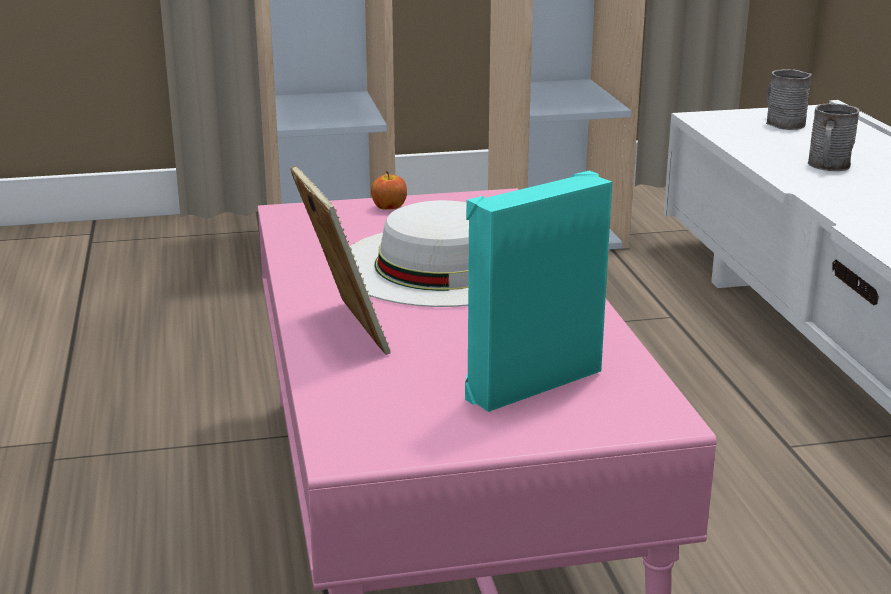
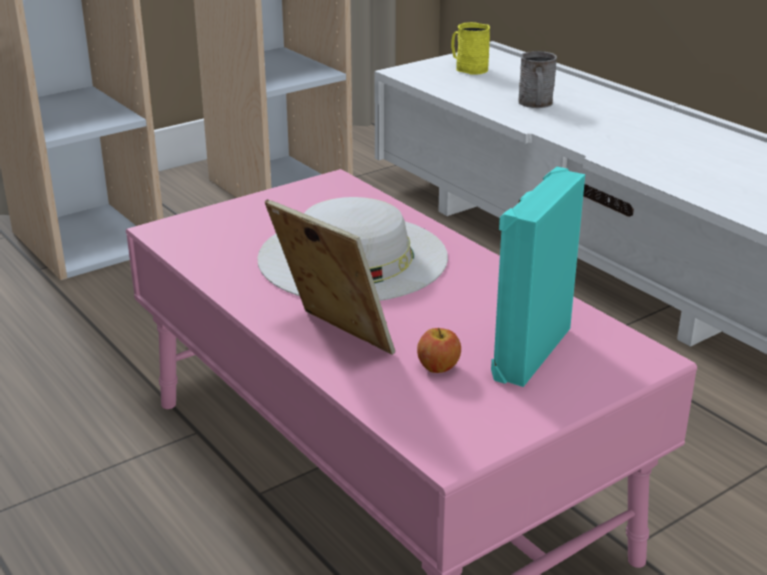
camera: 25 degrees left, 5 degrees up
(389, 207) = (251, 208): apple -> apple (438, 367)
(782, 123) = (468, 68): grey mug -> yellow mug

